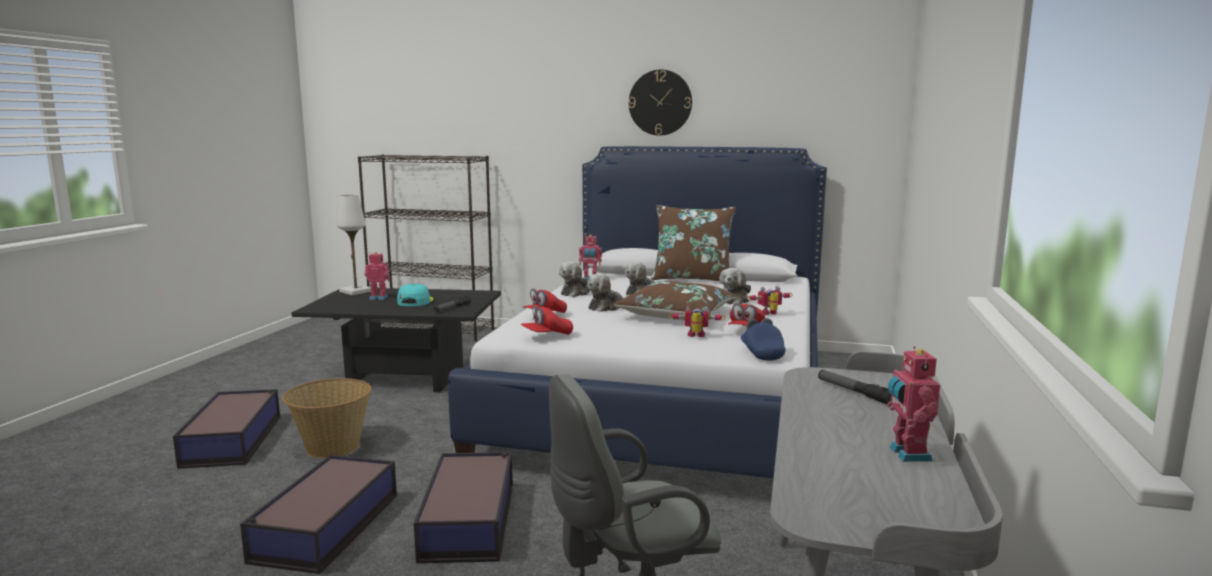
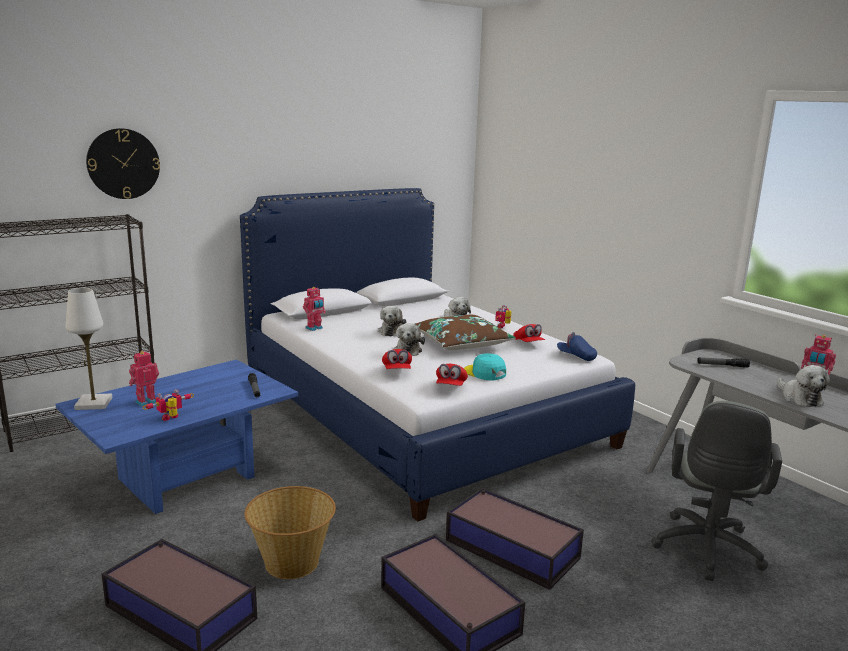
camera: 50 degrees left, 5 degrees up
(407, 377) = (187, 478): black coffee table -> blue coffee table
(415, 301) = (198, 394): turquoise cap -> turquoise cap (484, 373)
(577, 292) = (345, 344): plush toy -> plush toy (799, 398)
(660, 102) = (302, 151): wall clock -> wall clock (123, 164)
(692, 279) = (379, 309): brown pillow -> none
(696, 336) = (519, 356): toy robot -> toy robot (171, 419)

